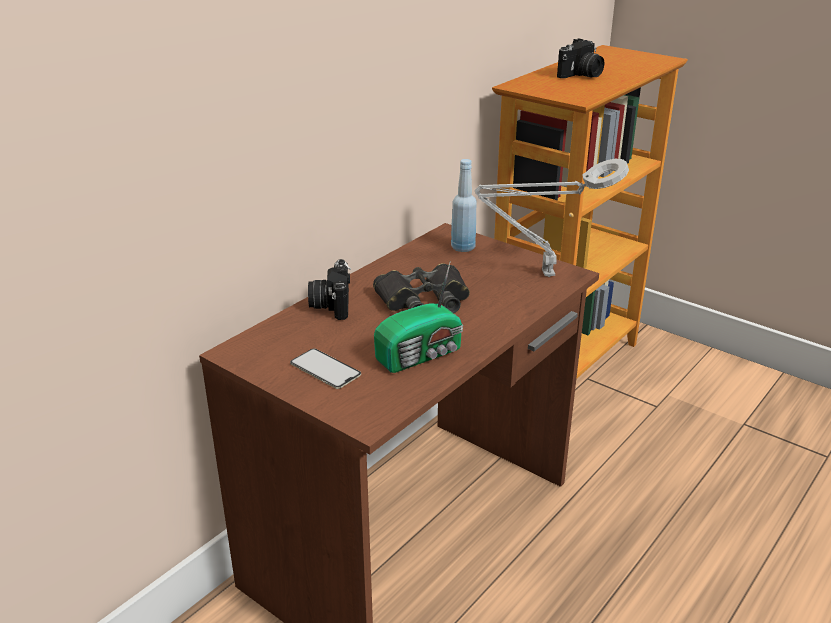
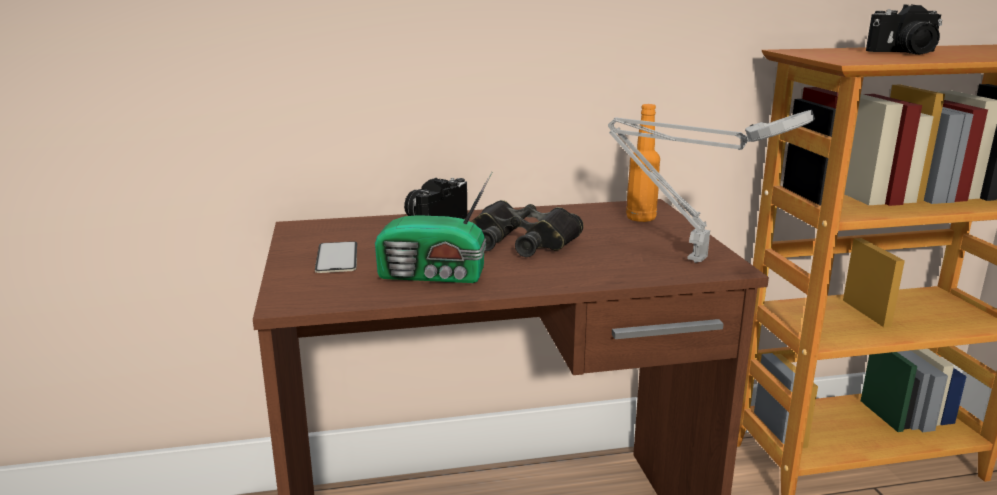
camera: 40 degrees right, 10 degrees down
(463, 248) = (640, 218): blue bottle -> orange bottle

